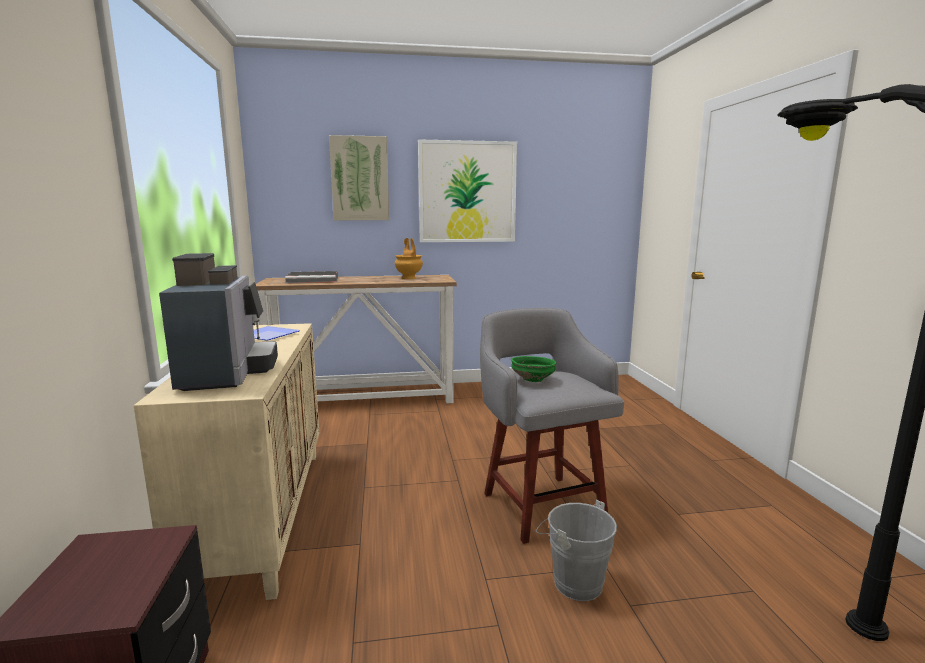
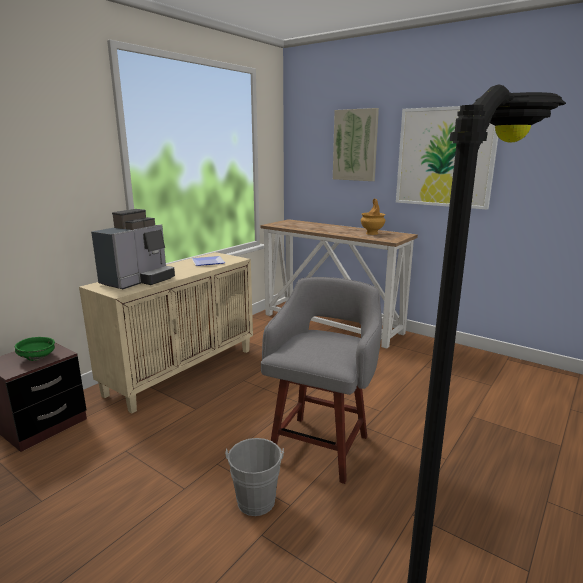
camera: 45 degrees right, 5 degrees up
(314, 280) = (307, 225): grey tray -> none
(533, 379) = (311, 339): green bowl -> green bowl (38, 358)

